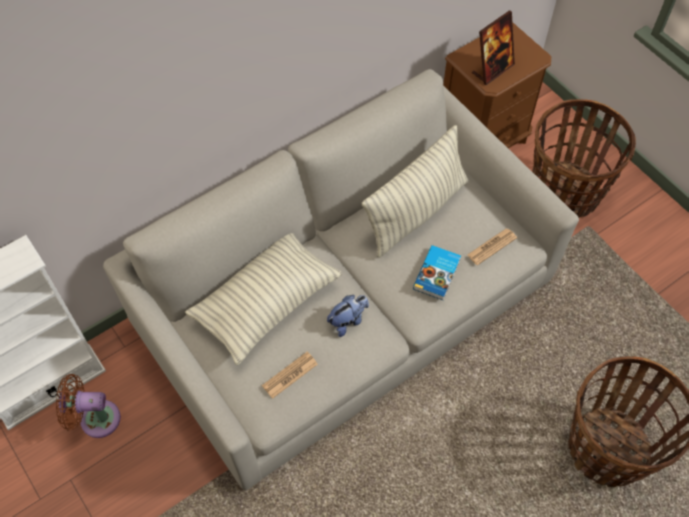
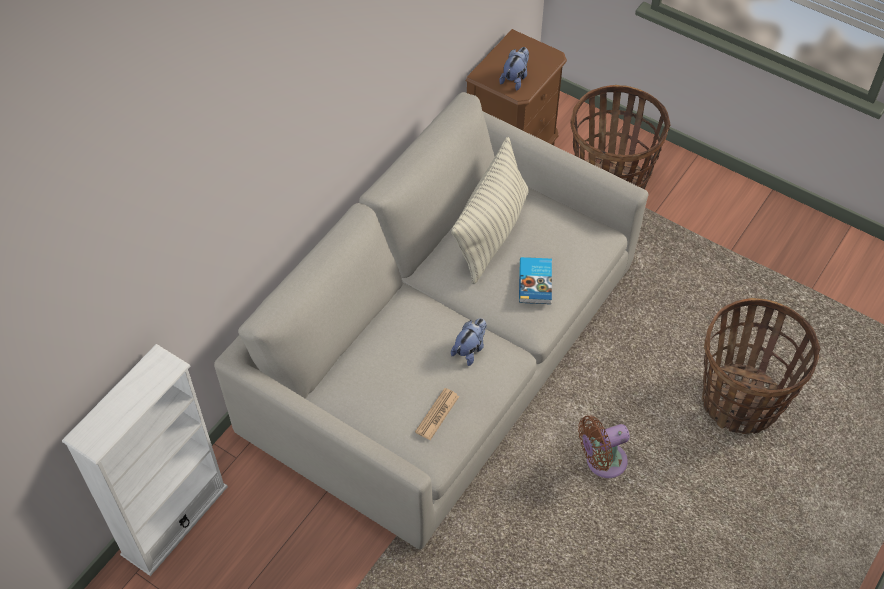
camera: 20 degrees left, 5 degrees down
(95, 419) = (238, 535): brown fan -> brown fan (602, 462)
(266, 303) = (385, 357): pillow -> none
(491, 247) = (575, 243): newspaper -> none
(492, 69) = (515, 78): picture frame -> plush toy

